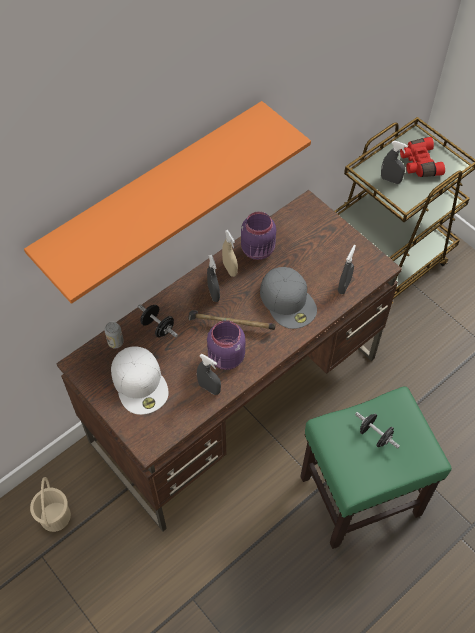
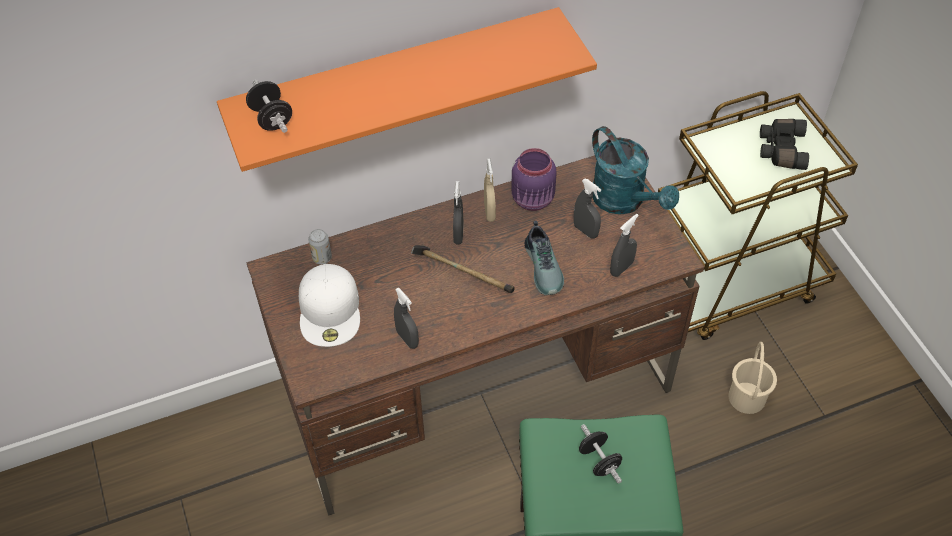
camera: 20 degrees right, 5 degrees down
(54, 516) = (212, 458): beige bucket -> beige bucket (746, 397)
(158, 327) = (377, 254): black dumbbell -> black dumbbell (271, 118)
(226, 358) = (441, 311): purple jar -> none
(288, 301) = (545, 267): grey cap -> shoe
(325, 233) = (624, 201): none -> turquoise watering can
(390, 180) = (735, 160): grey spray bottle -> grey spray bottle (585, 231)
(419, 163) = (780, 150): red binoculars -> black binoculars

